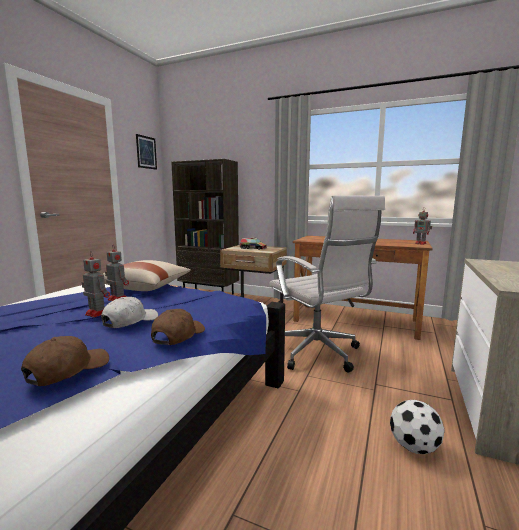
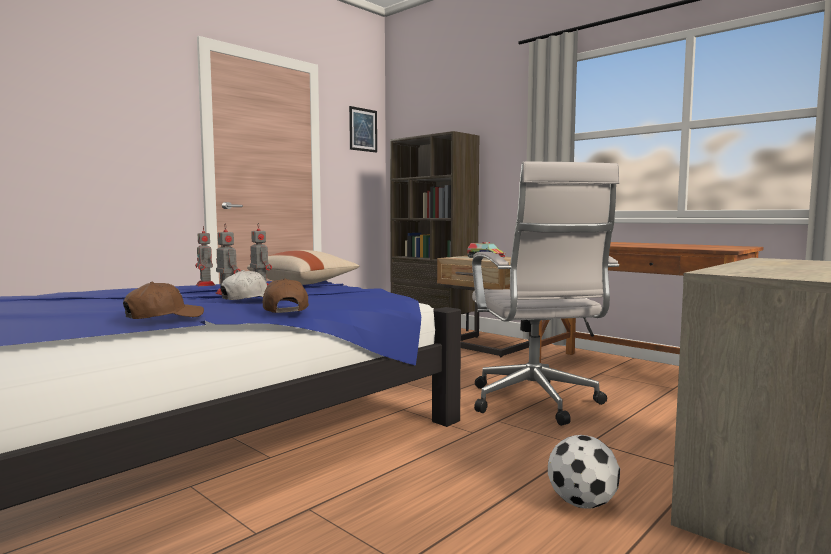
camera: 20 degrees right, 5 degrees down
(178, 336) = (285, 310): brown cap -> brown cap turned 60 degrees counterclockwise
(421, 243) = (735, 248): toy robot -> toy robot (205, 285)

